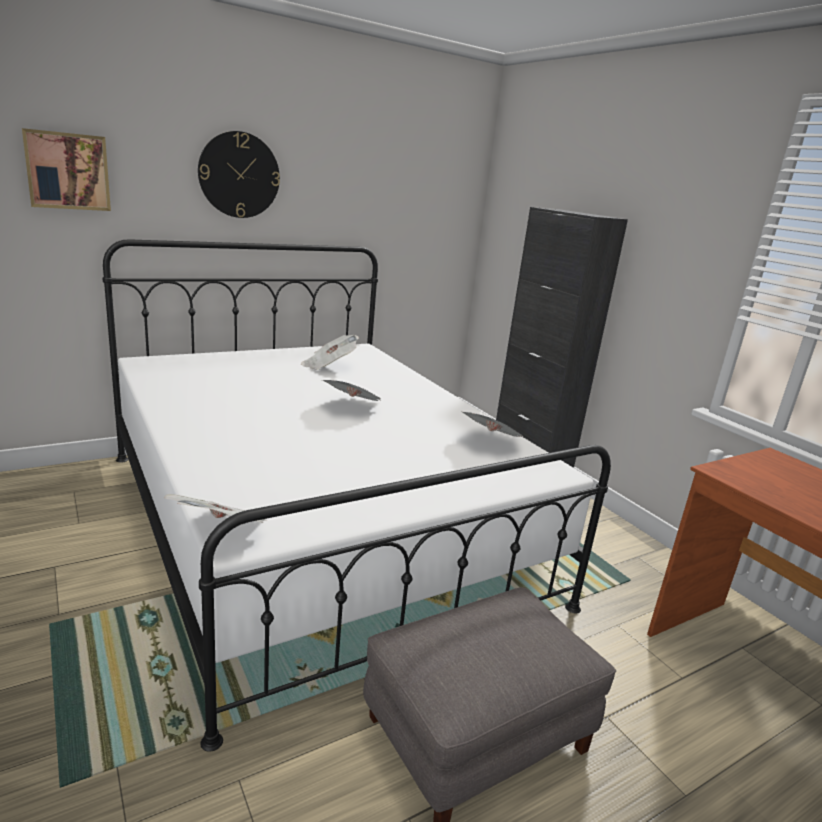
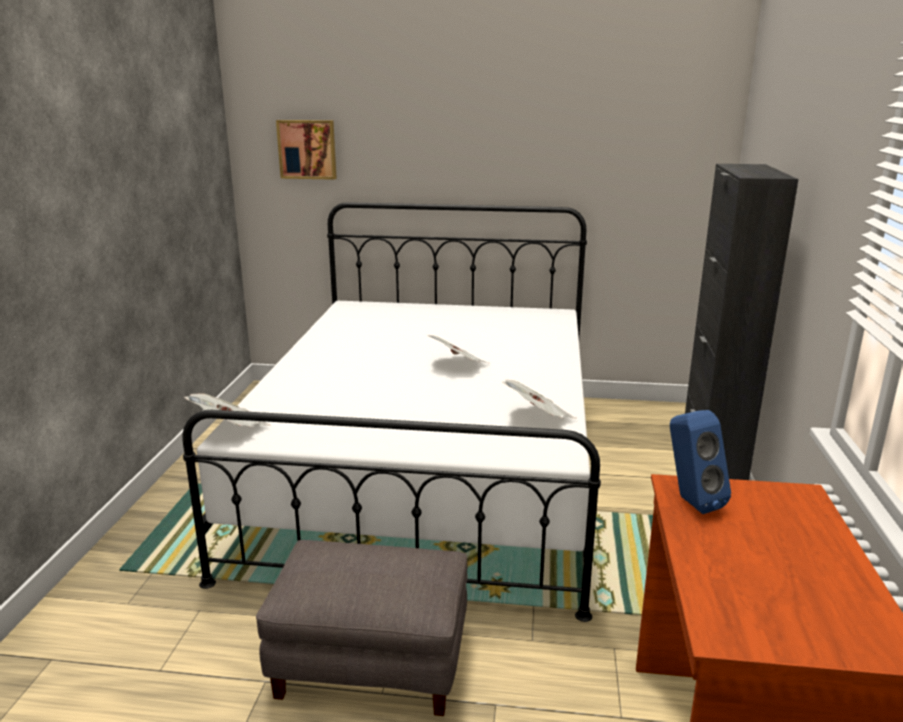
camera: 40 degrees right, 0 degrees up
(239, 175) = (442, 142): wall clock -> none
(329, 366) = (495, 326): newspaper -> none
(746, 480) = (690, 501): none -> blue speaker

